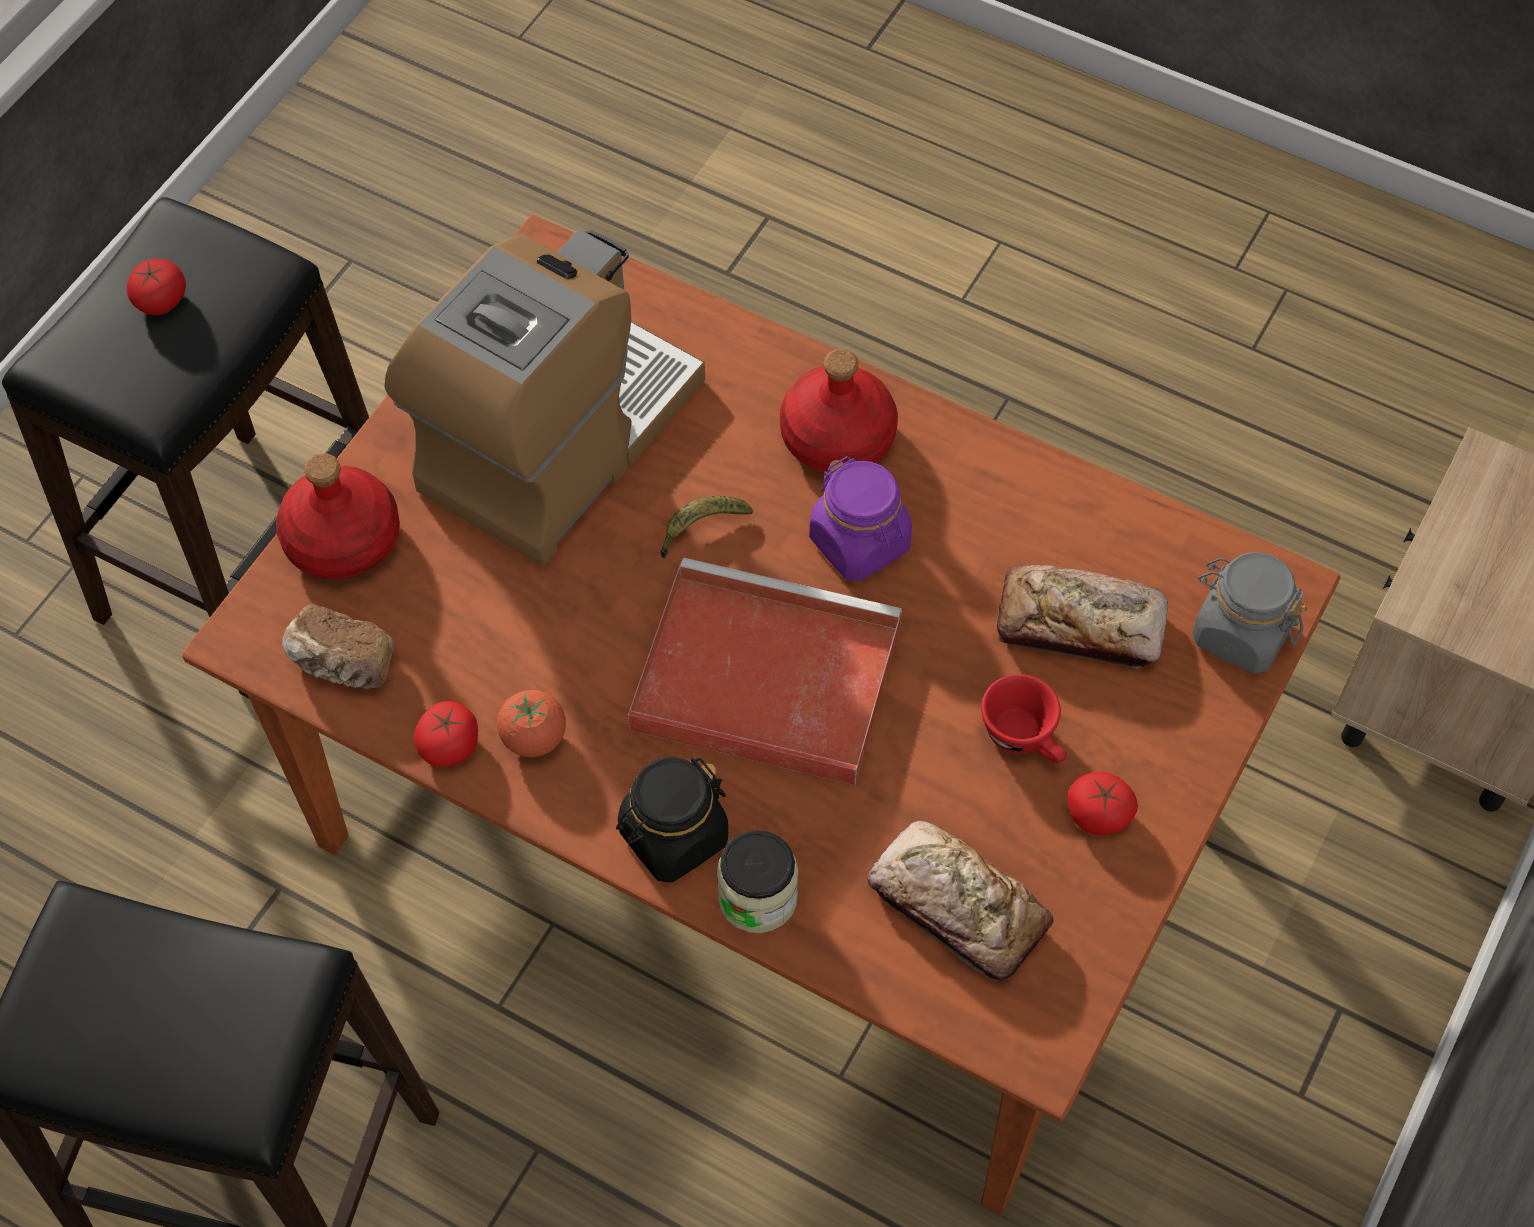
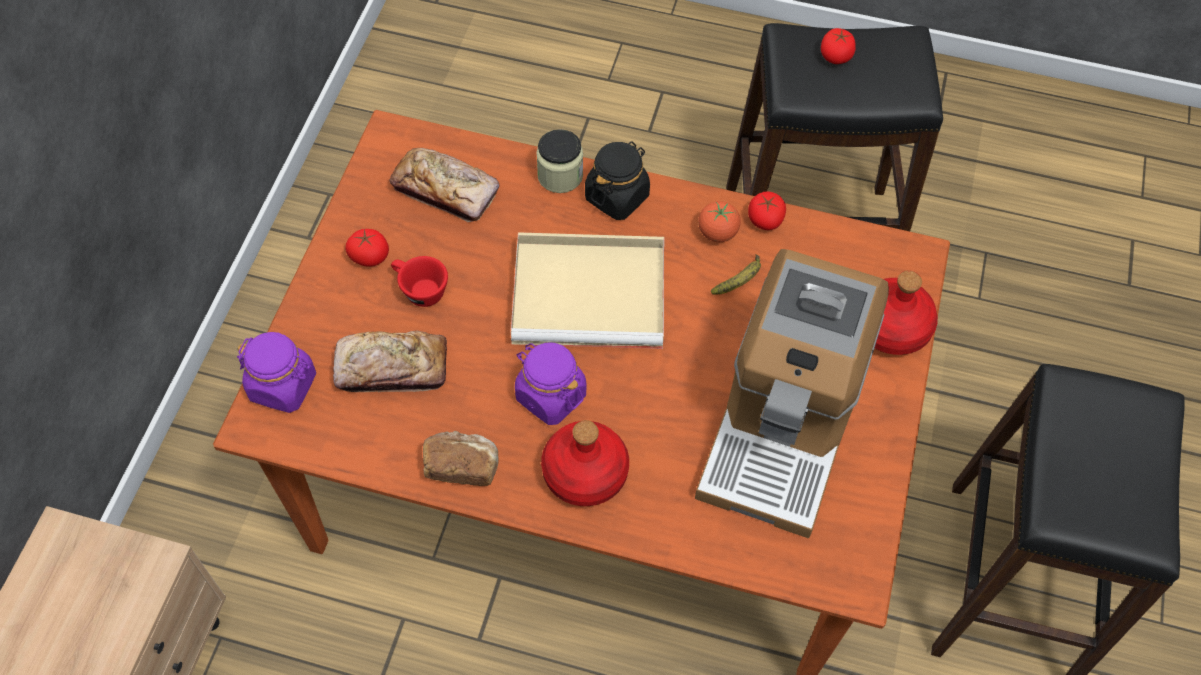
camera: 165 degrees right, 0 degrees up
(160, 300) = (1117, 472): tomato -> tomato (836, 55)
(341, 664) = (851, 251): bread -> bread (461, 465)
(701, 529) = (660, 383): banana -> banana (740, 281)
(760, 678) = (592, 294): red tray -> beige tray
(1240, 633) = (283, 386): grey jar -> purple jar

